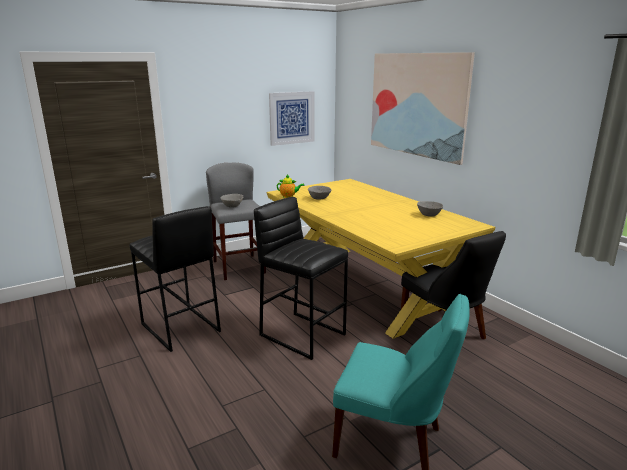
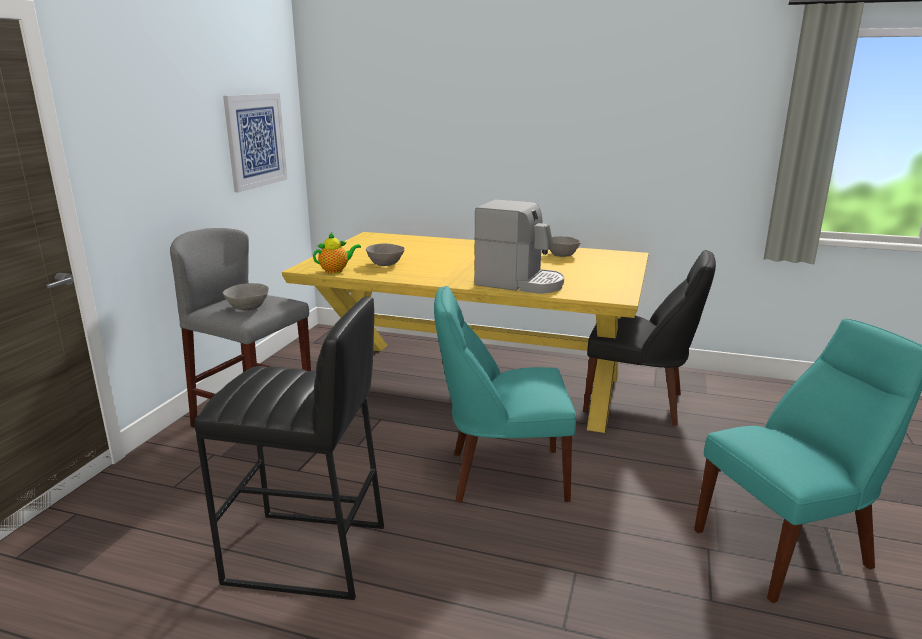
camera: 40 degrees left, 0 degrees up
(302, 334) = (501, 475): black stool -> turquoise chair
(361, 224) = (520, 283): none -> coffee machine
(417, 104) = (487, 104): picture -> none

